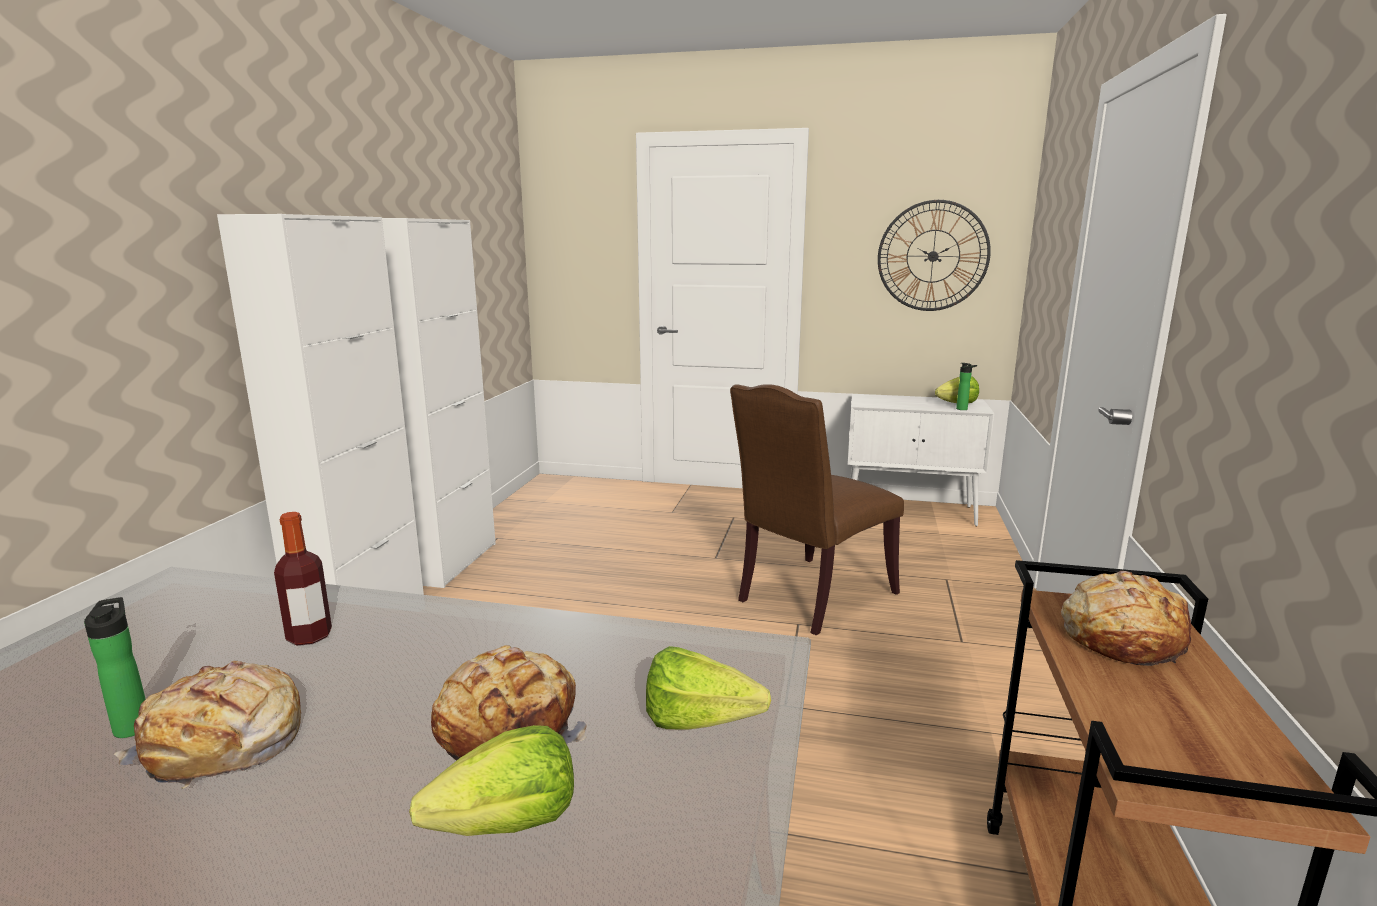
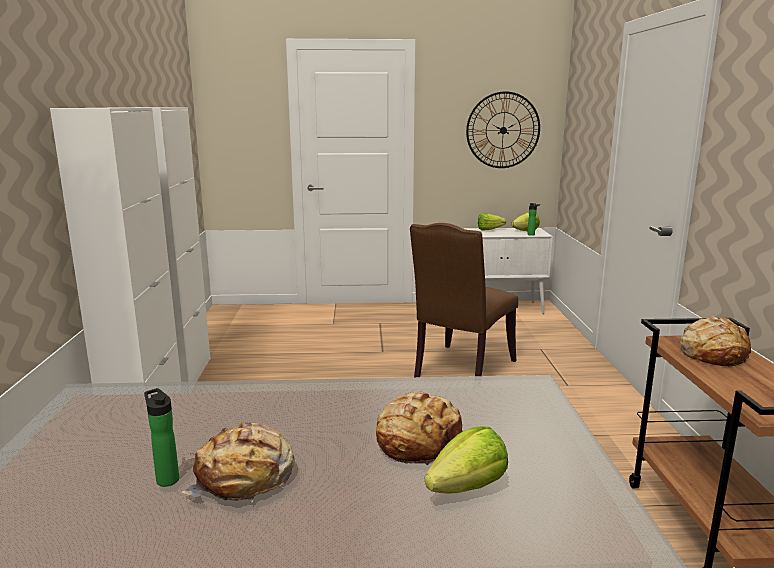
camera: 15 degrees left, 0 degrees up
(309, 636) = (231, 413): bottle -> none
(708, 725) = (533, 425): lettuce -> lettuce (491, 230)

